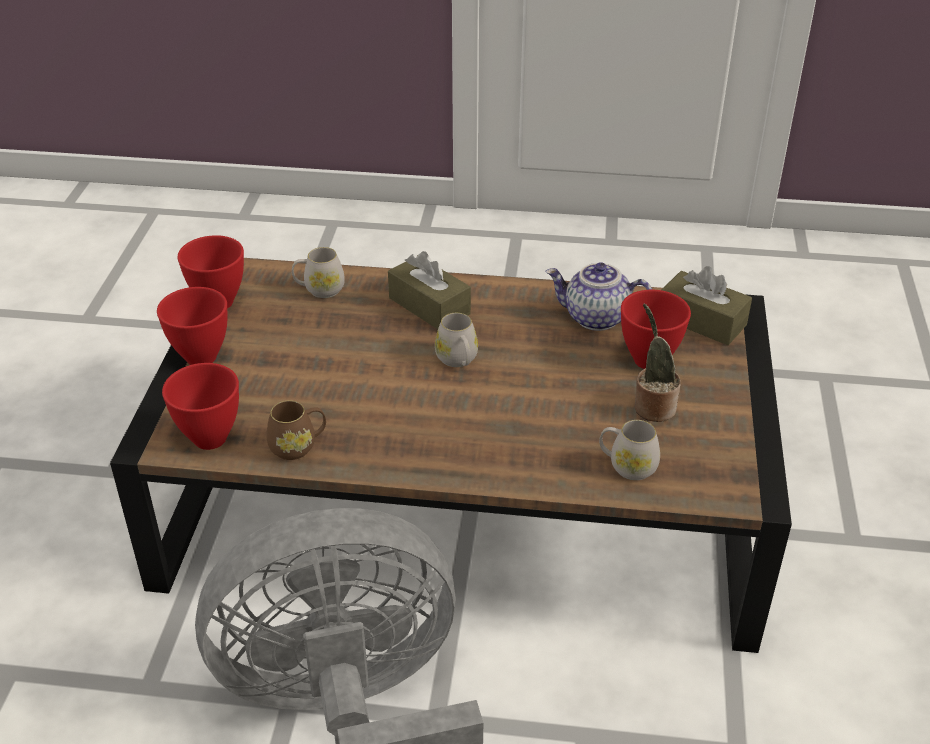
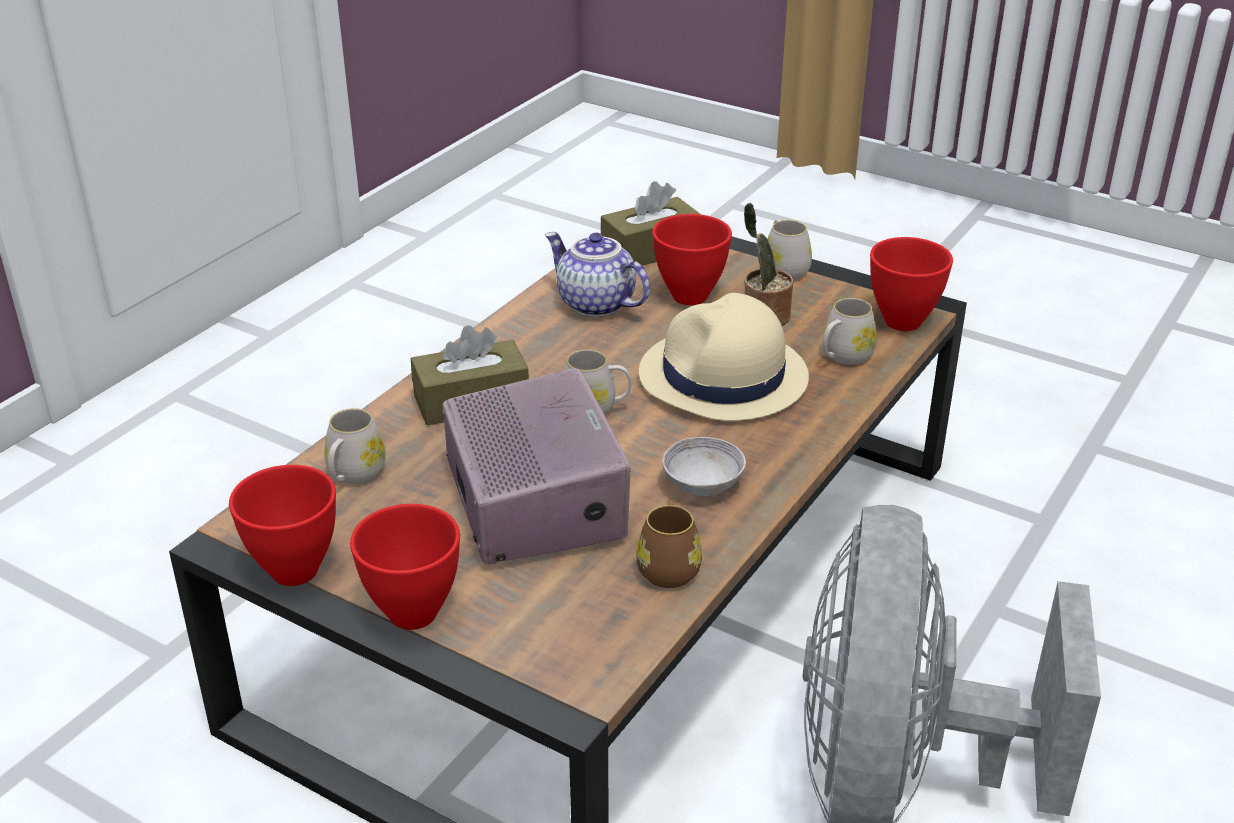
camera: 65 degrees left, 5 degrees down
(208, 438) = (599, 641): red bowl -> red bowl (901, 322)
(336, 368) = (535, 500): none -> radio
(399, 436) = (703, 484): none -> grey bowl
(544, 409) = (723, 378): none -> beige hat
(595, 318) = (594, 304): teapot -> teapot turned 90 degrees clockwise
(741, 398) = (783, 268): none -> white mug

